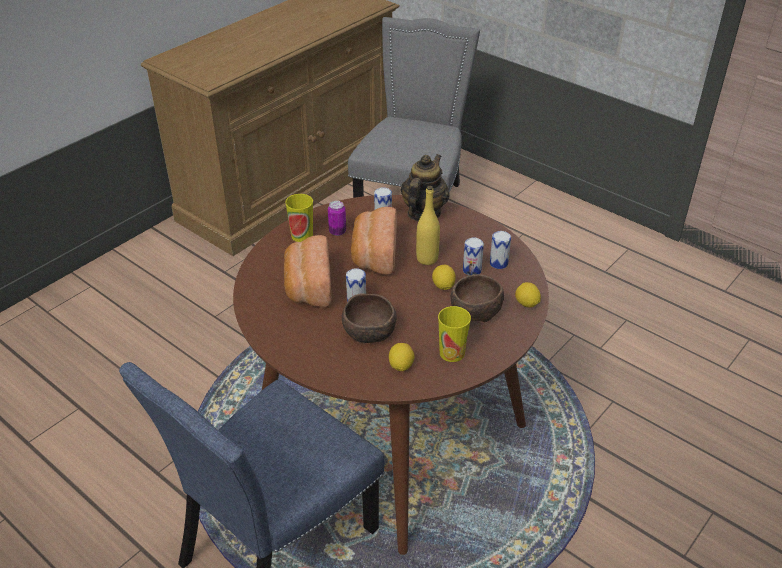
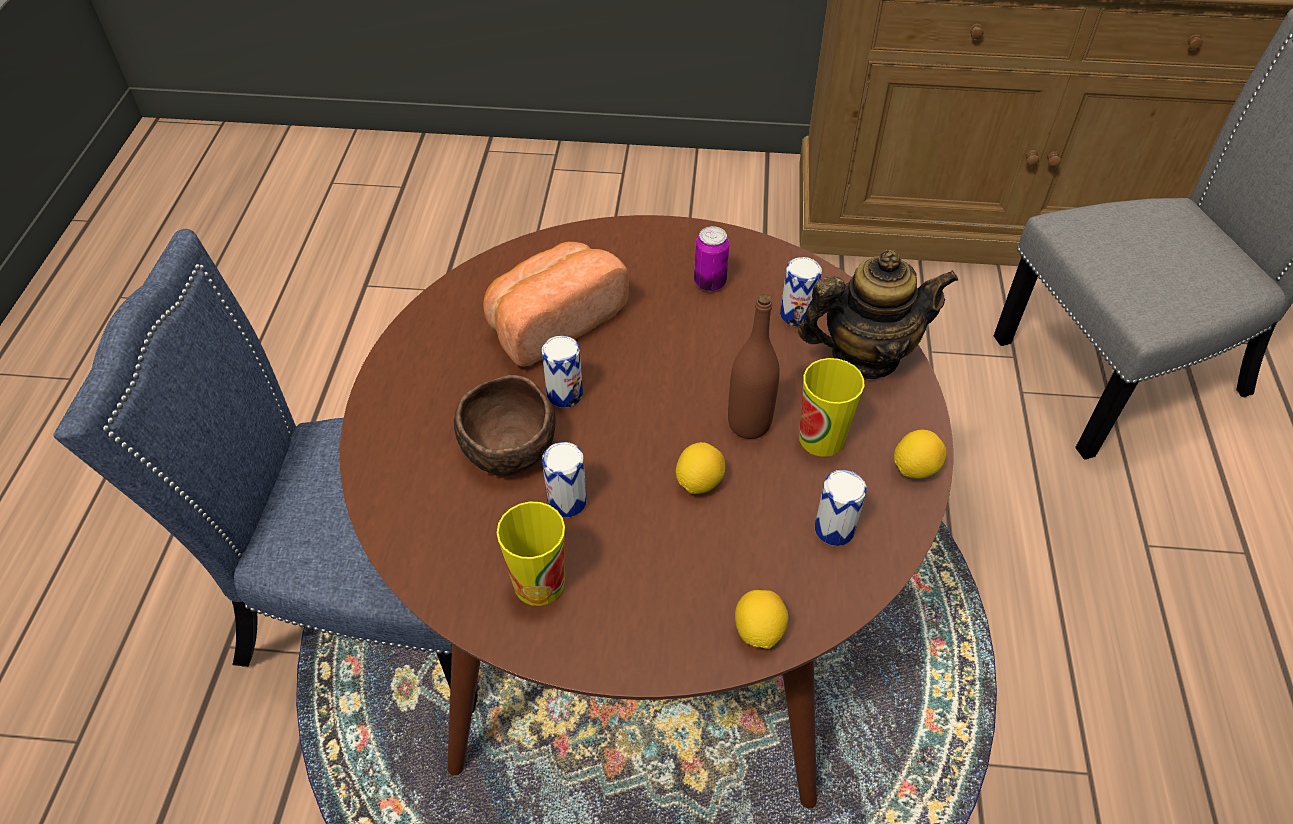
camera: 55 degrees right, 10 degrees up
(302, 235) = (662, 251): cup -> cup (821, 438)
(374, 255) = (696, 353): bread -> none
(401, 366) = (458, 530): lemon -> lemon (915, 468)
(427, 259) = (749, 423): yellow bottle -> brown bottle
(472, 270) = (777, 500): can -> can (567, 501)
(474, 310) = (674, 559): brown bowl -> none

